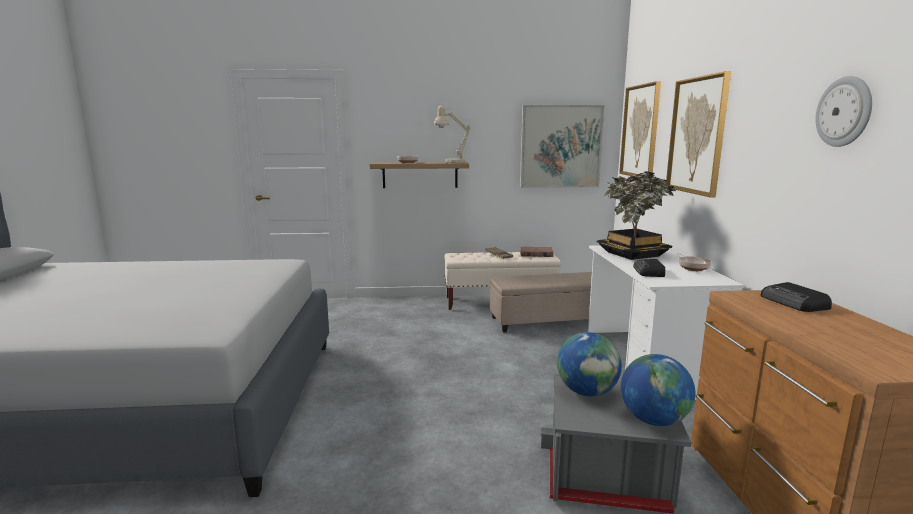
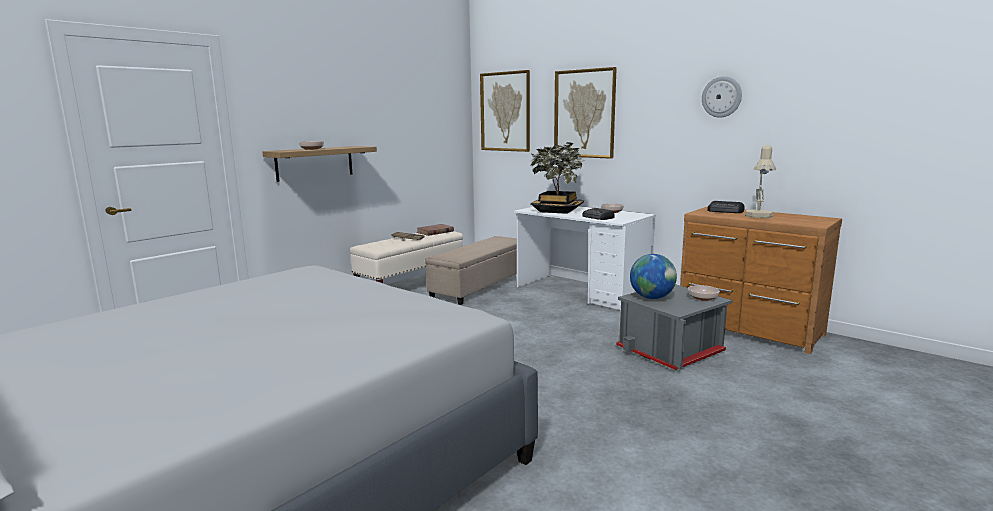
camera: 45 degrees left, 0 degrees up
(451, 162) = (353, 146): beige table lamp -> beige table lamp (759, 217)
(560, 146) = (433, 127): picture -> none
(653, 420) = (702, 298): globe -> bowl

